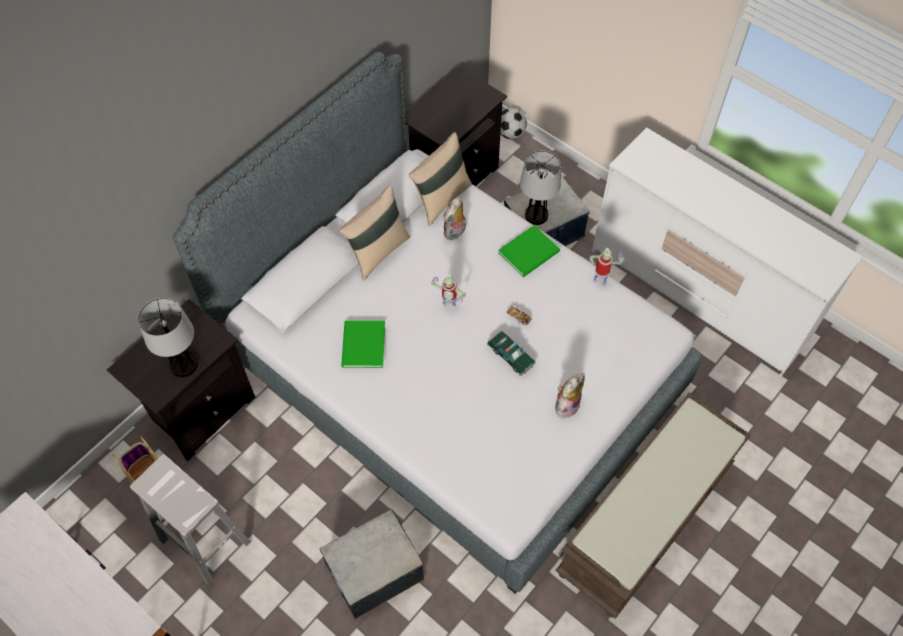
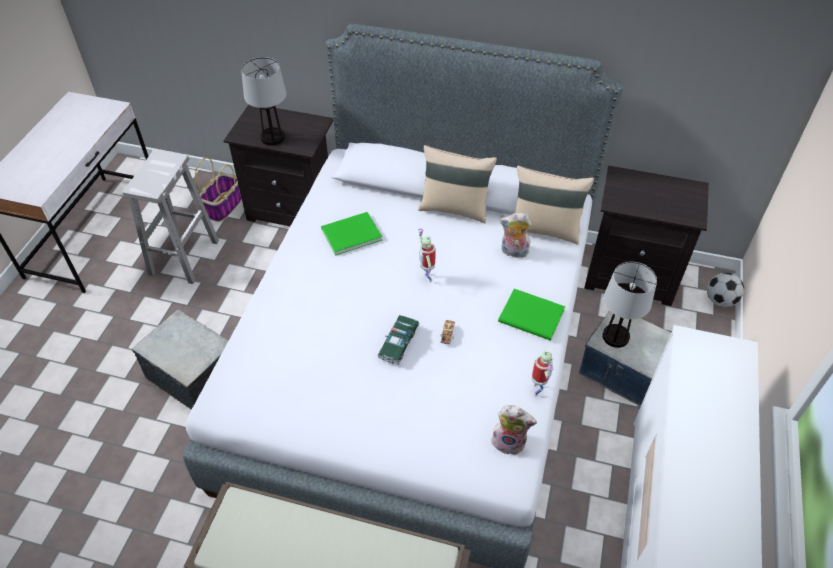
camera: 65 degrees right, 10 degrees down
(566, 404) = (366, 410): plush toy -> plush toy (509, 441)

